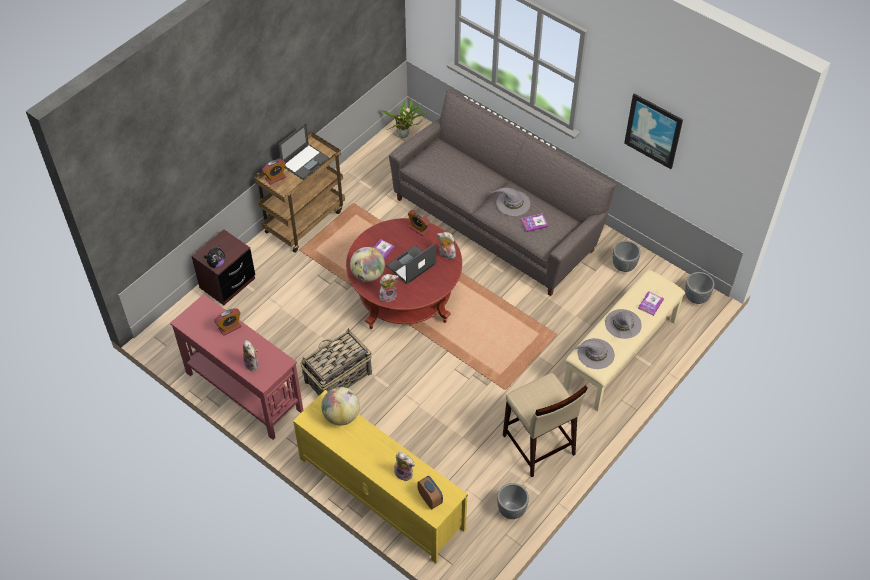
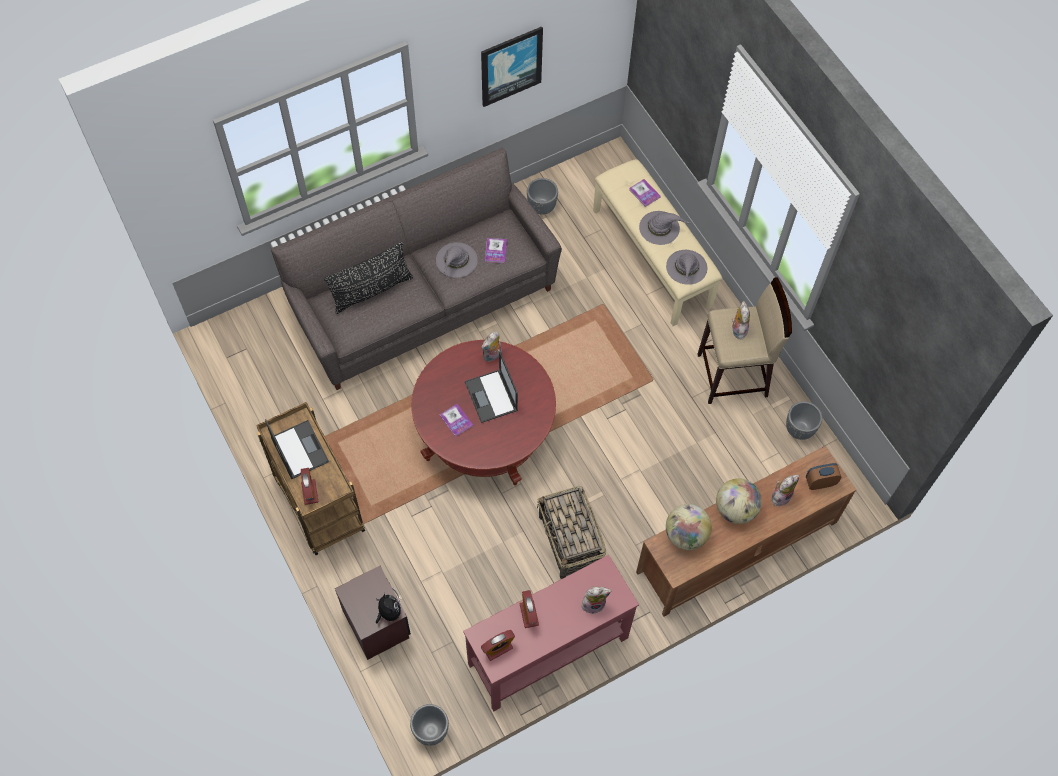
camera: 70 degrees left, 10 degrees up
(368, 275) = (485, 446): globe -> globe (735, 509)
(380, 493) = (736, 547): yellow tv stand -> brown tv stand
(388, 295) = (525, 435): plush toy -> plush toy (738, 329)
(405, 135) = (237, 345): potted plant -> none
(418, 228) = (441, 370): alarm clock -> alarm clock (498, 648)
(460, 165) = (371, 291): none -> black pillow
(696, 297) = (610, 162): grey planter -> grey planter (430, 731)

